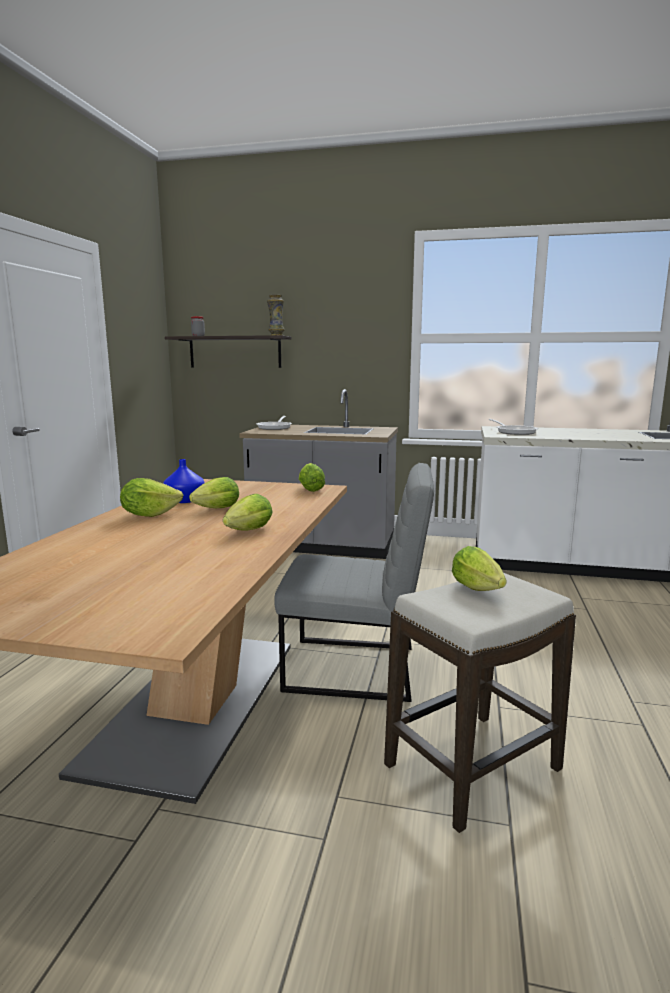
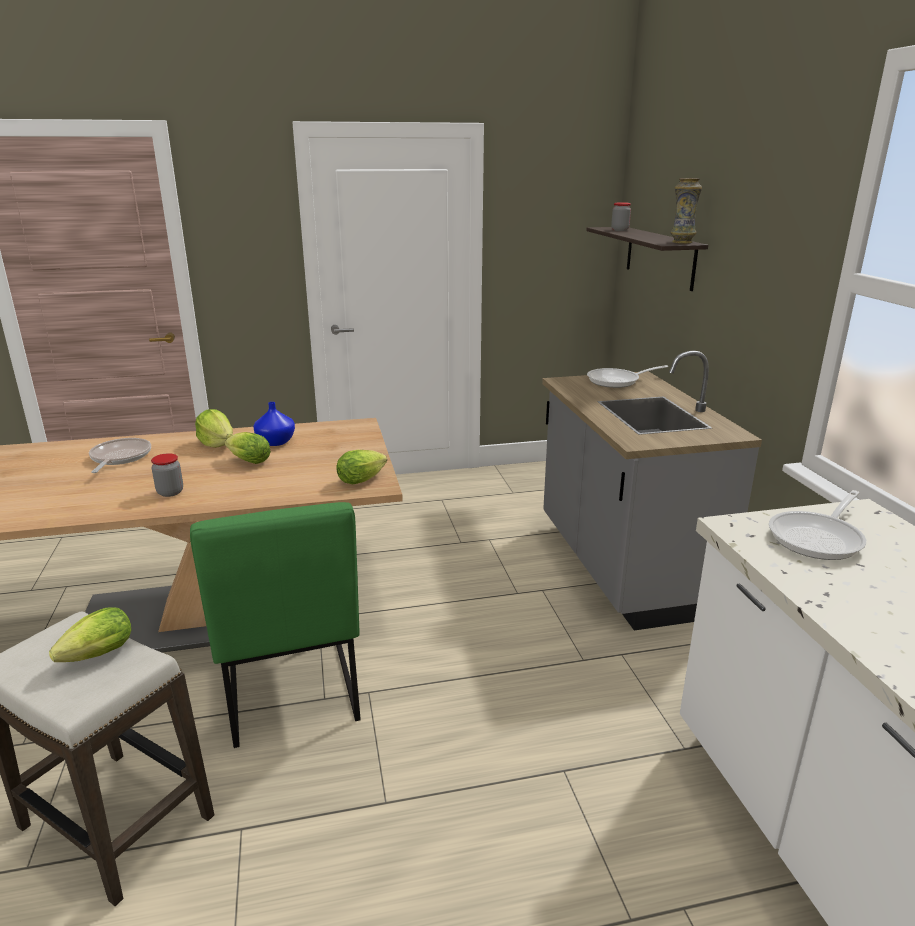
camera: 65 degrees right, 10 degrees up
(107, 546) = (119, 458): none -> frying pan
(247, 531) = (170, 492): lettuce -> jar
(355, 669) = (290, 689): grey chair -> green chair

